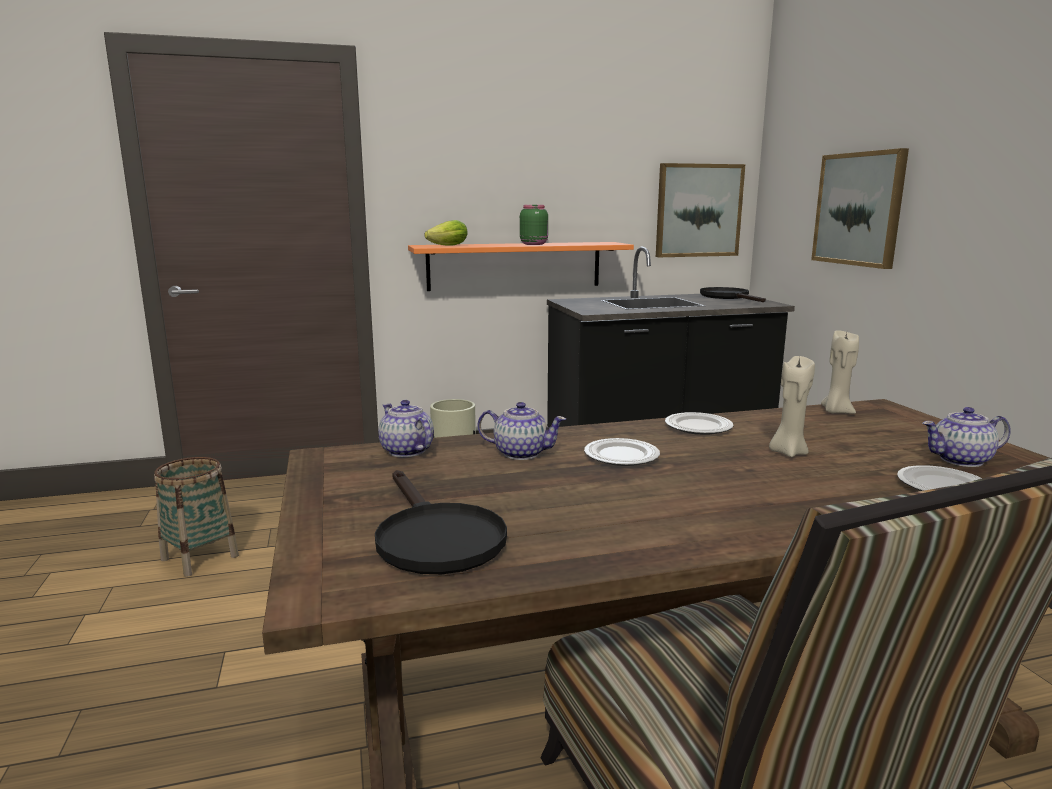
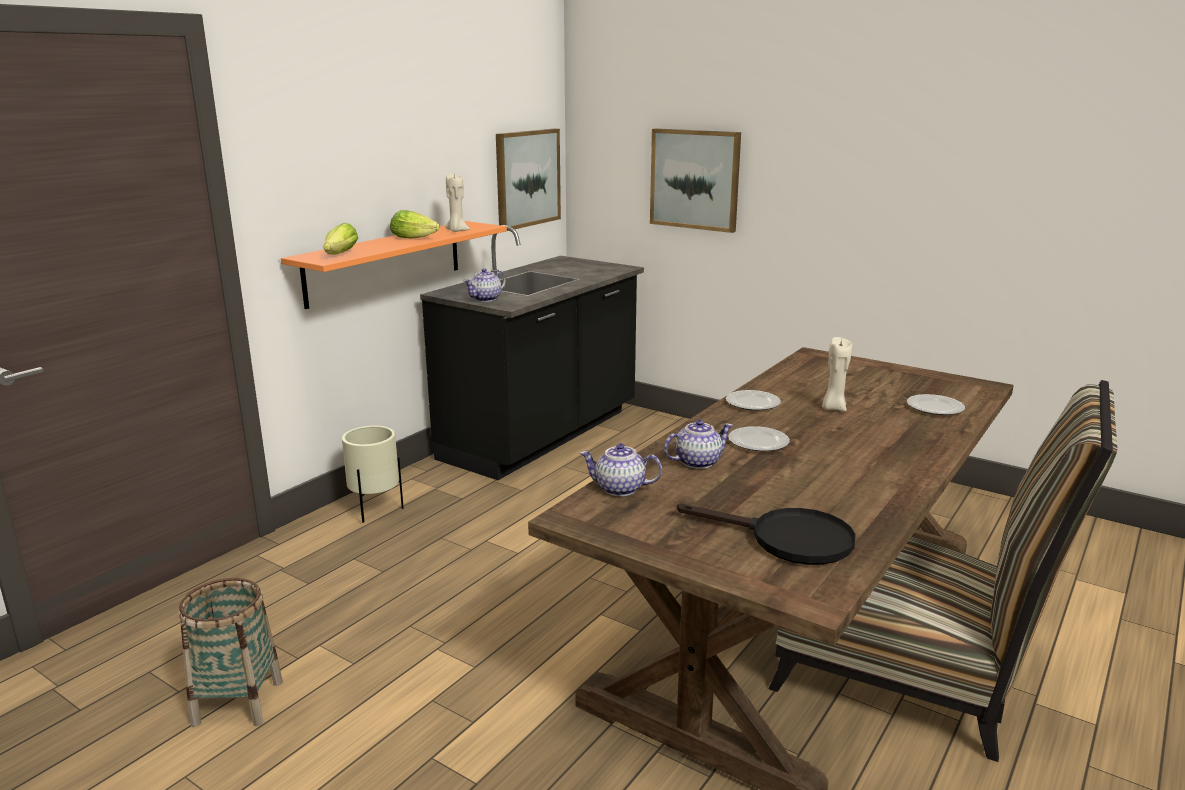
camera: 40 degrees left, 5 degrees up
(534, 244) = (416, 238): green jar -> lettuce
(728, 297) = (572, 263): black frying pan -> none
(836, 411) = (799, 366): beige candle -> beige candle (456, 231)
(961, 460) = (913, 386): teapot -> teapot (486, 299)

